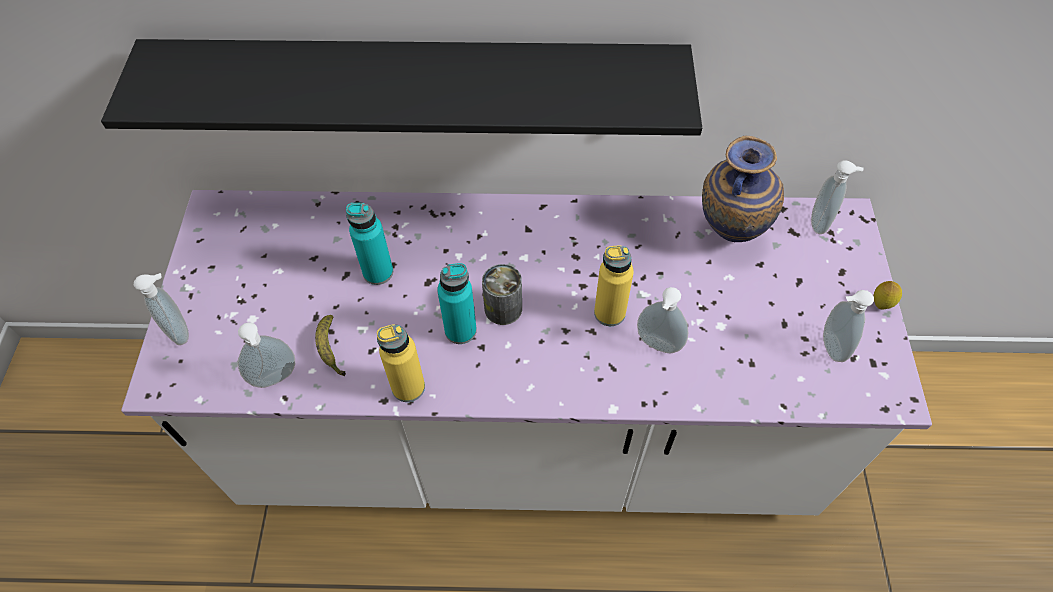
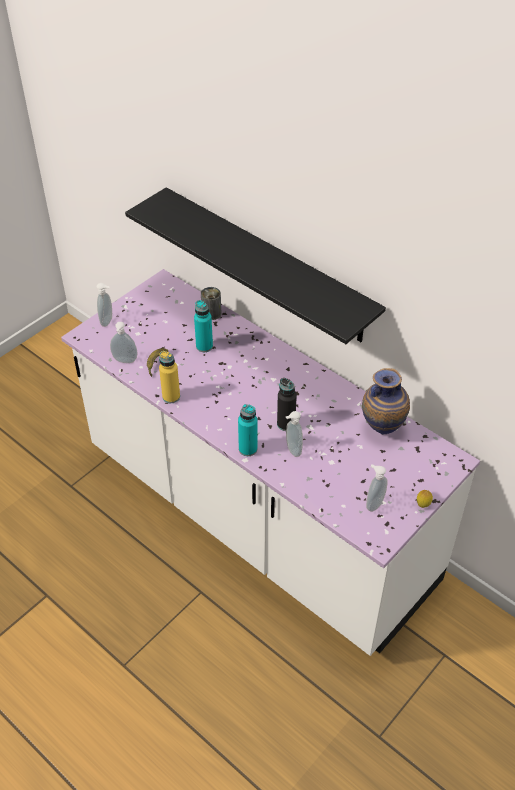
camera: 40 degrees right, 10 degrees down
(460, 330) = (214, 390): turquoise bottle -> turquoise bottle (248, 449)
(503, 308) = (241, 393): can -> can (211, 313)
(609, 313) = (286, 424): yellow bottle -> black bottle
(820, 222) = (437, 454): soap dispenser -> none

